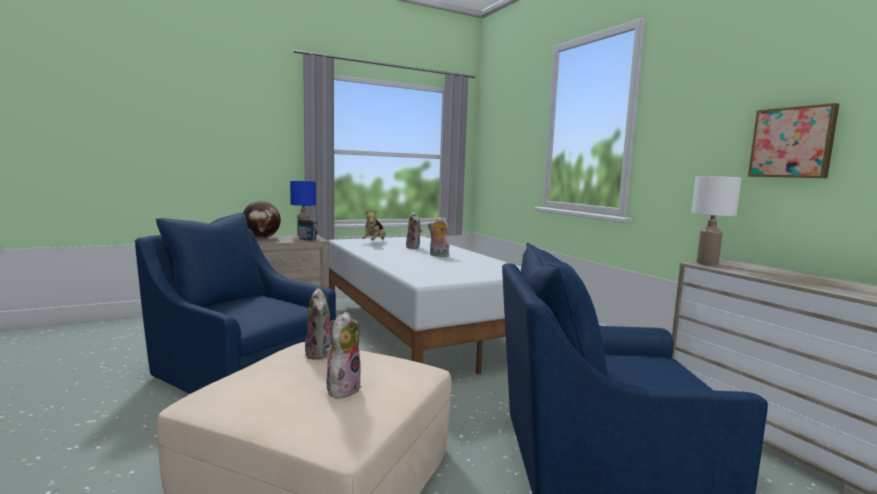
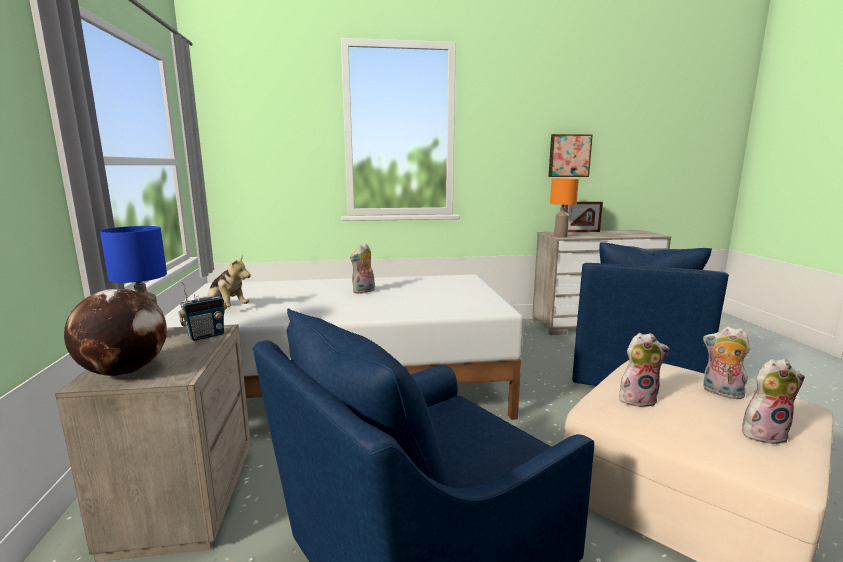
camera: 70 degrees left, 5 degrees up
(414, 247) = (297, 294): plush toy -> plush toy (764, 434)
(707, 263) = (560, 236): white table lamp -> orange table lamp
(789, 271) = (581, 232): none -> picture frame

